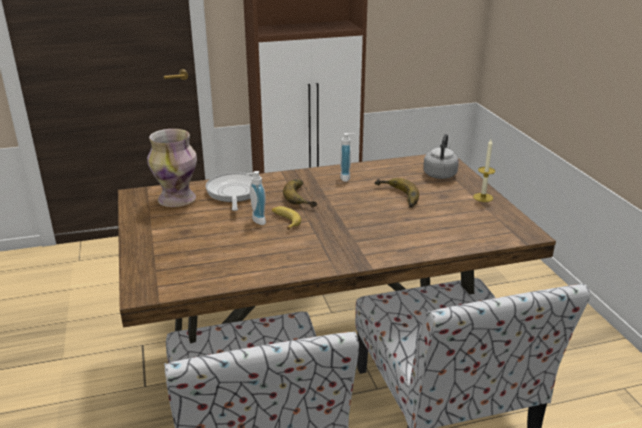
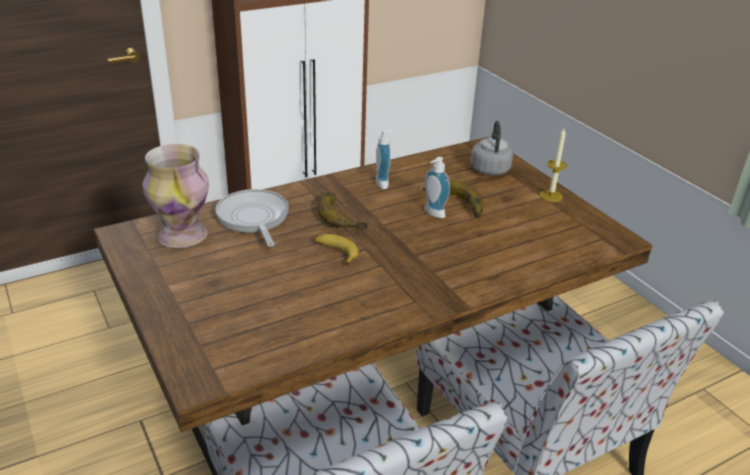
camera: 15 degrees left, 5 degrees up
(256, 221) = (300, 256): soap dispenser -> soap dispenser (432, 214)

